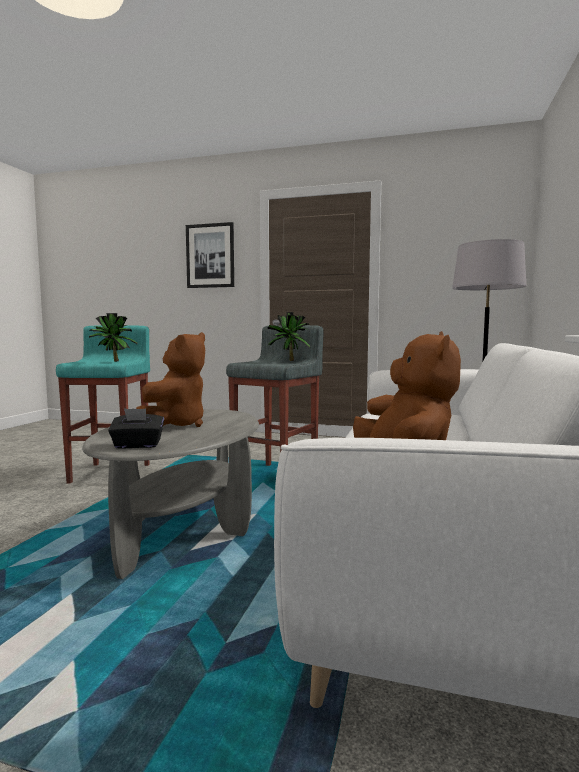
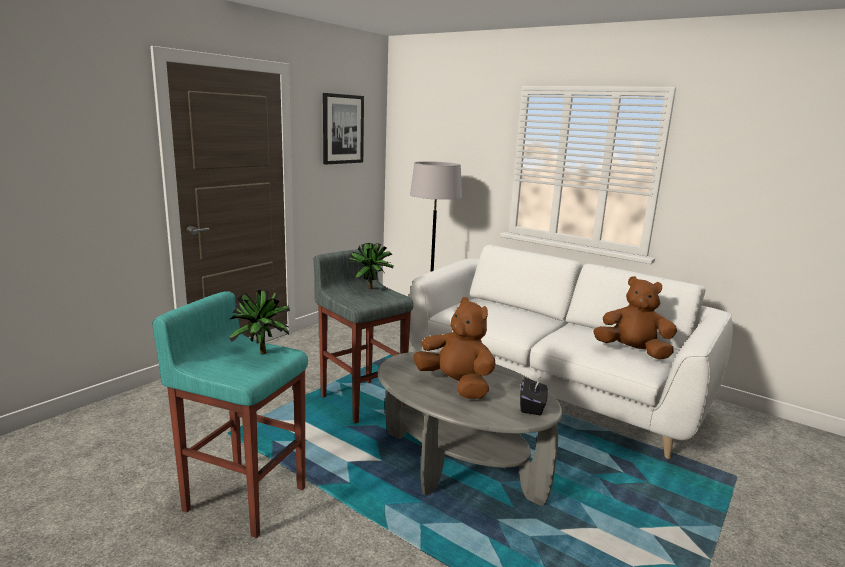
camera: 70 degrees left, 10 degrees up
(210, 256) = (77, 138): picture -> picture (342, 129)

